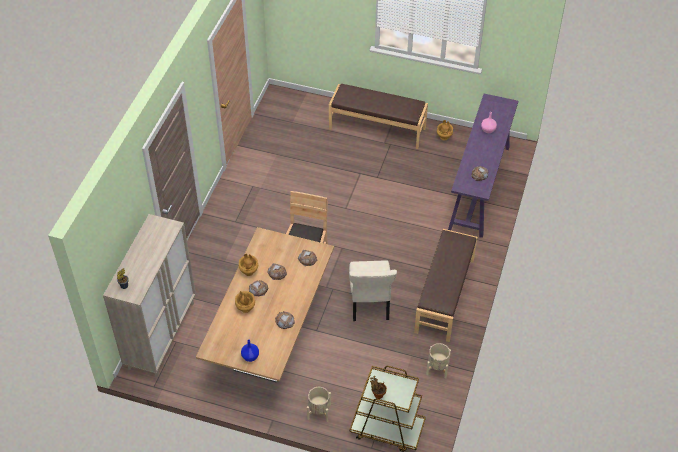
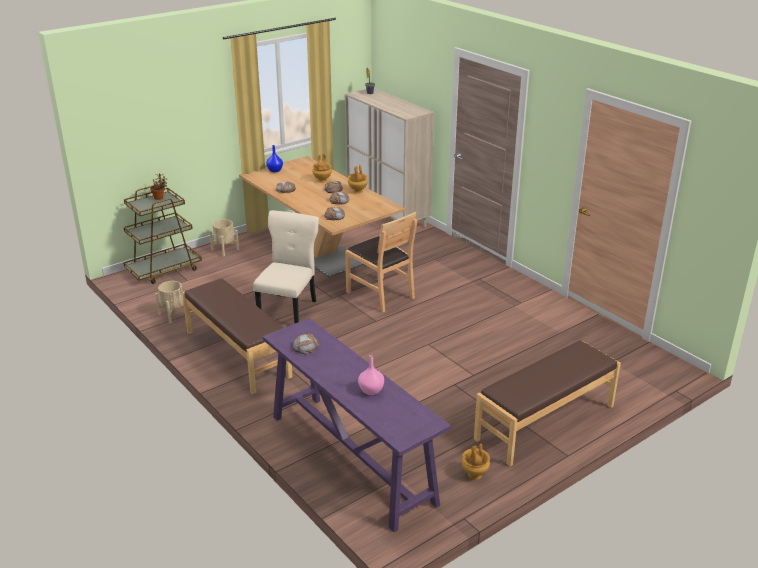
camera: 125 degrees right, 20 degrees down
(369, 304) = (289, 309): beige chair -> beige chair turned 75 degrees clockwise

